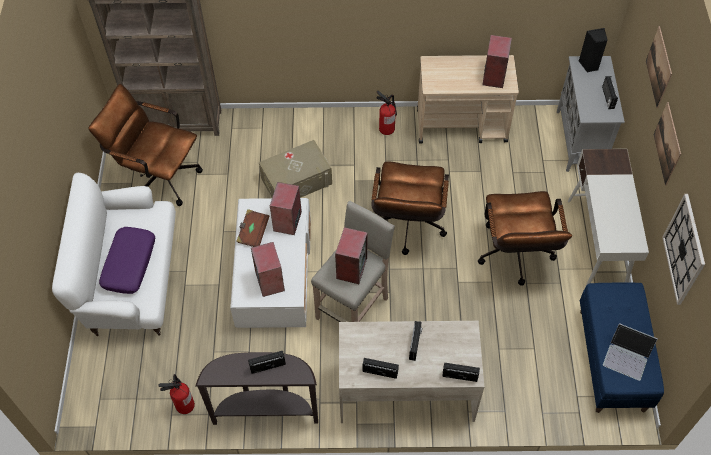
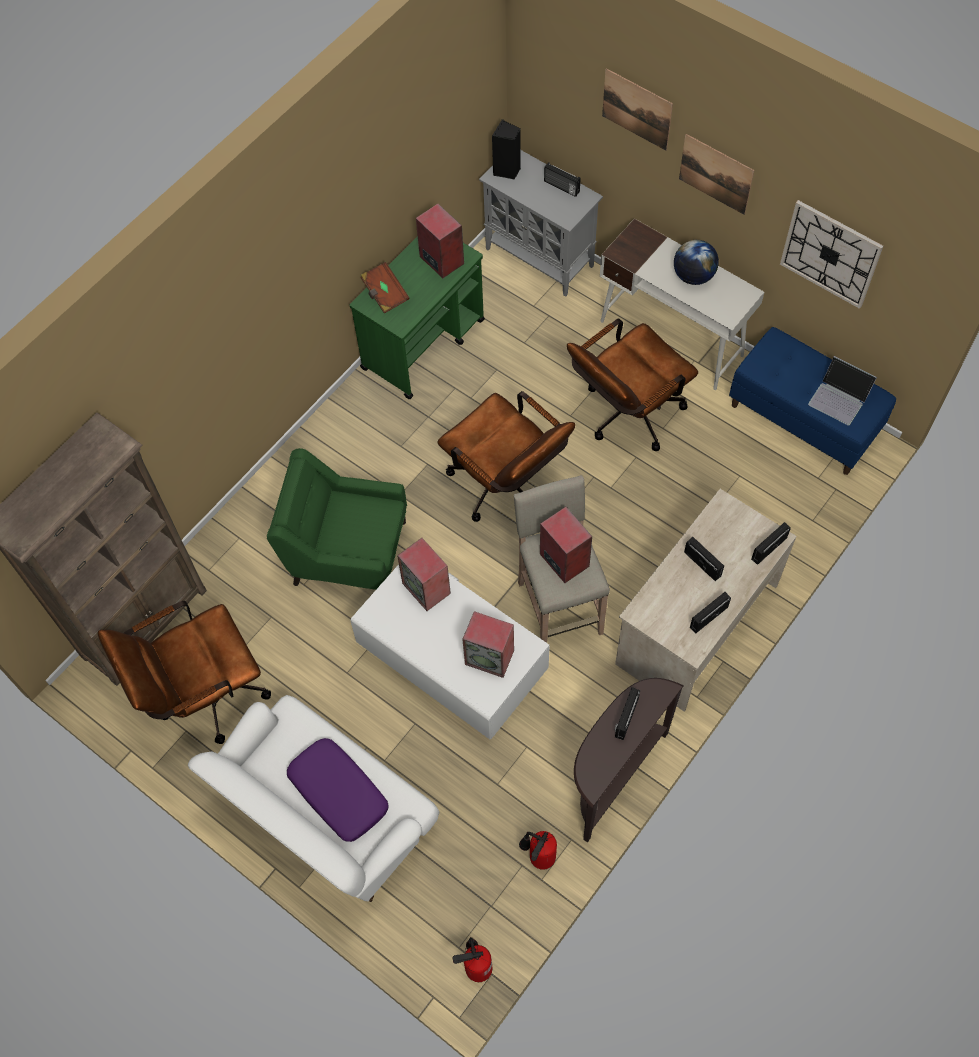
camera: 50 degrees left, 5 degrees up
(253, 232) = (410, 633): brown book -> brown book (384, 294)
(296, 181) = (347, 552): beige storage box -> green armchair
(387, 128) = (360, 415): fire extinguisher -> fire extinguisher (476, 965)
(462, 125) = (424, 344): beige cart -> green cart
(515, 257) = (626, 416): brown office chair -> brown office chair turned 105 degrees clockwise
(618, 206) = (693, 276): none -> globe
(627, 357) = (839, 398): laptop -> laptop turned 60 degrees clockwise

